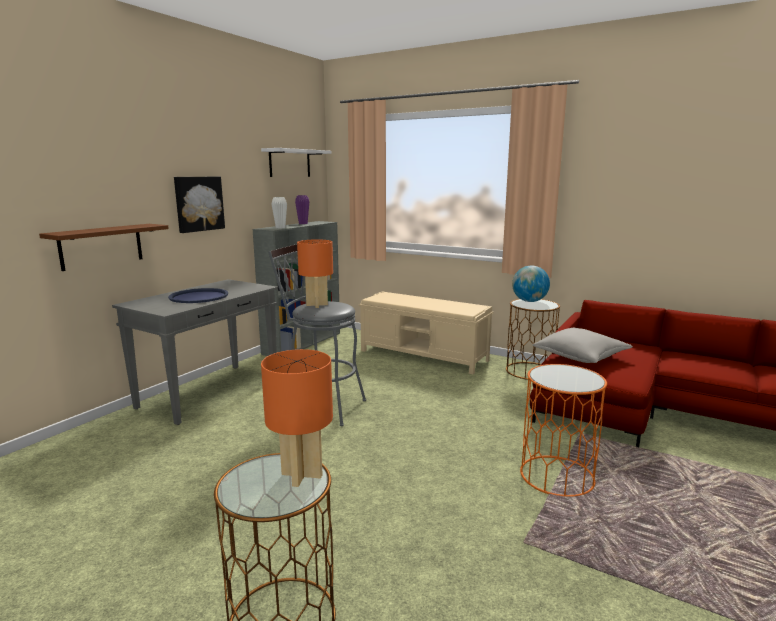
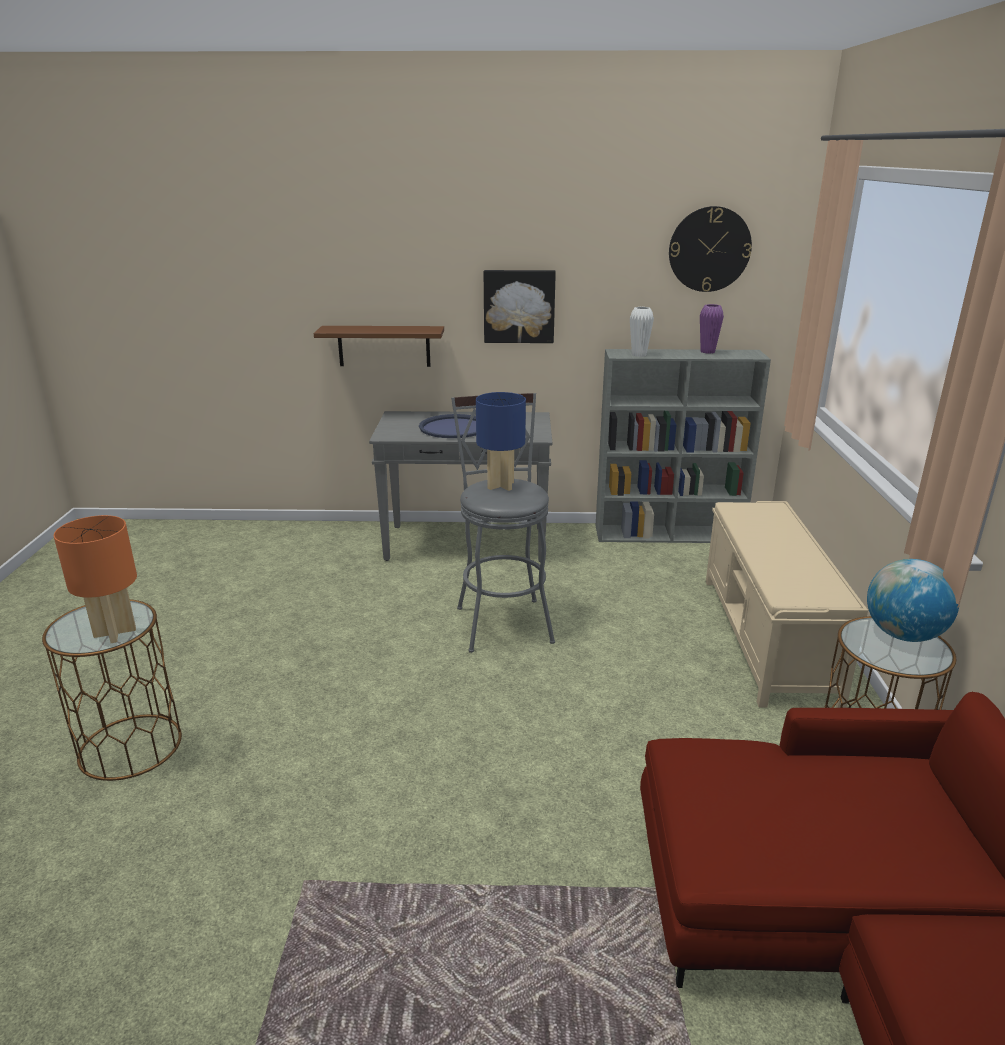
camera: 60 degrees right, 10 degrees up
(290, 163) = (709, 249): white shelf -> wall clock
(317, 305) = (500, 486): orange table lamp -> blue table lamp
(557, 476) = (490, 885): orange side table -> none
(581, 357) = (761, 775): grey pillow -> none

